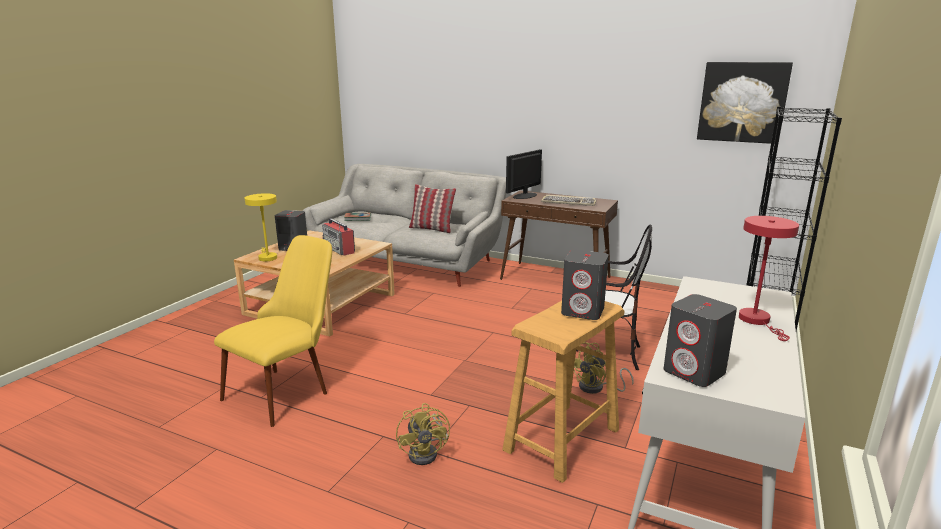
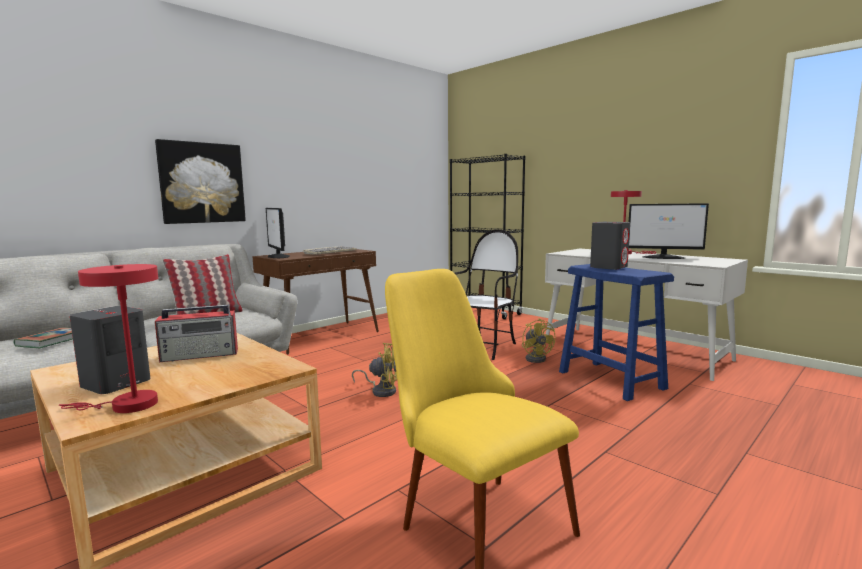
camera: 70 degrees left, 10 degrees down
(267, 257) = (127, 405): yellow table lamp -> red table lamp
(427, 452) = (634, 432): yellow fan -> yellow fan (381, 390)
(562, 439) = (610, 380): beige stool -> blue stool
(694, 372) = (705, 262): grey speaker -> none
(732, 345) = (664, 257): none -> monitor
(742, 102) = (409, 160): picture -> picture (202, 183)

